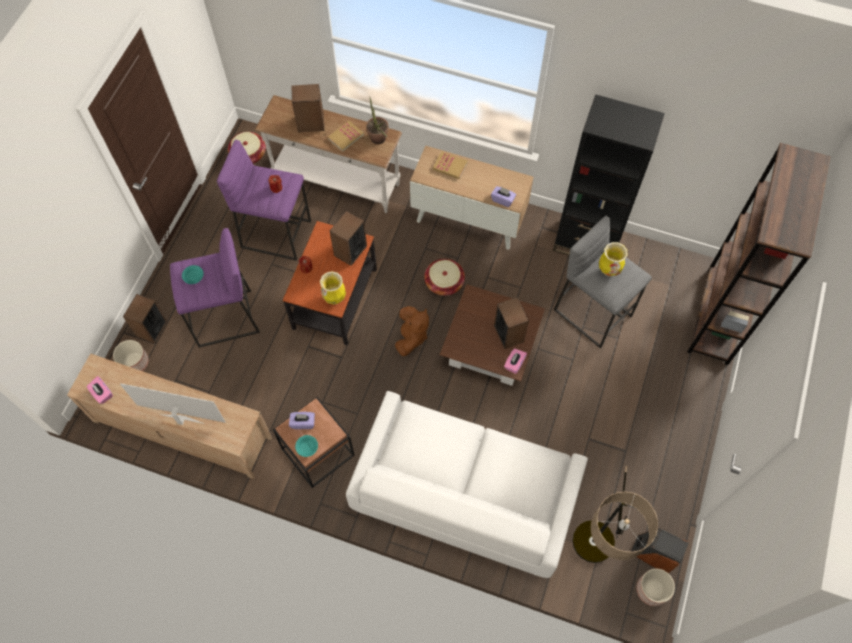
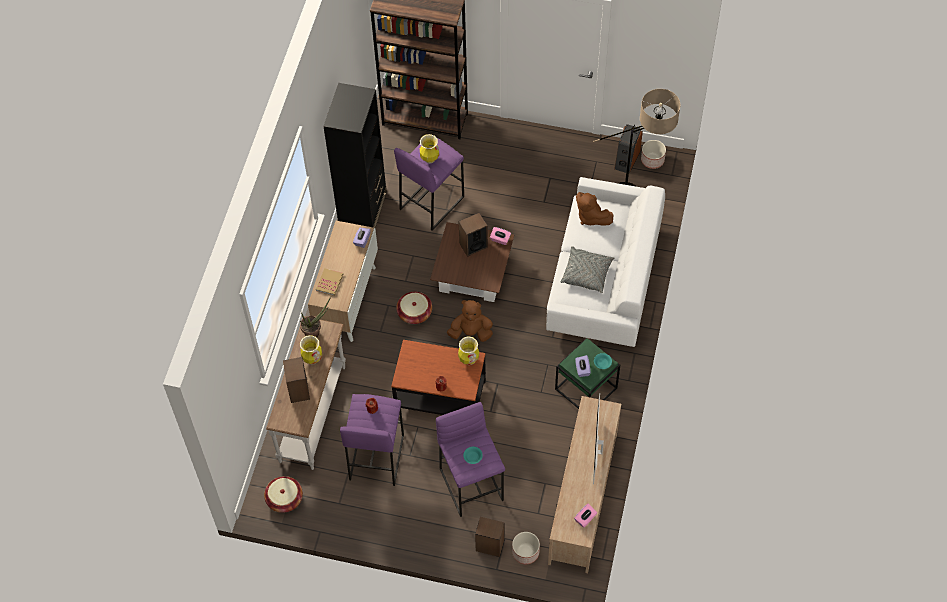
camera: 95 degrees left, 5 degrees down
(318, 452) = (586, 388): brown side table -> green side table
(345, 137) = (312, 359): book -> vase
(350, 251) = (420, 355): speaker -> none
(442, 450) = (586, 274): none -> grey pillow
(529, 467) = (590, 217): none -> brown plush toy
(593, 312) = (431, 202): grey stool -> purple stool

